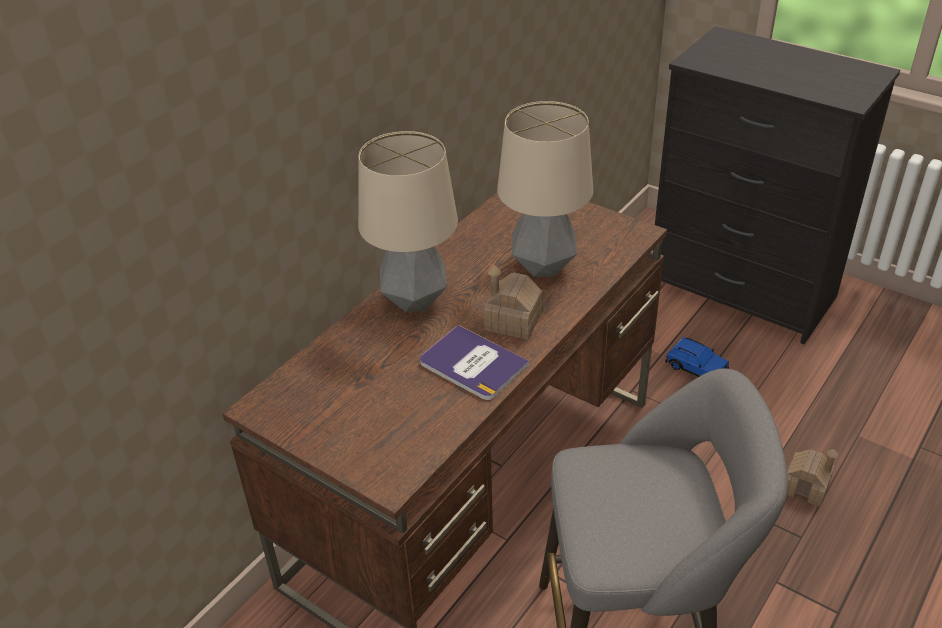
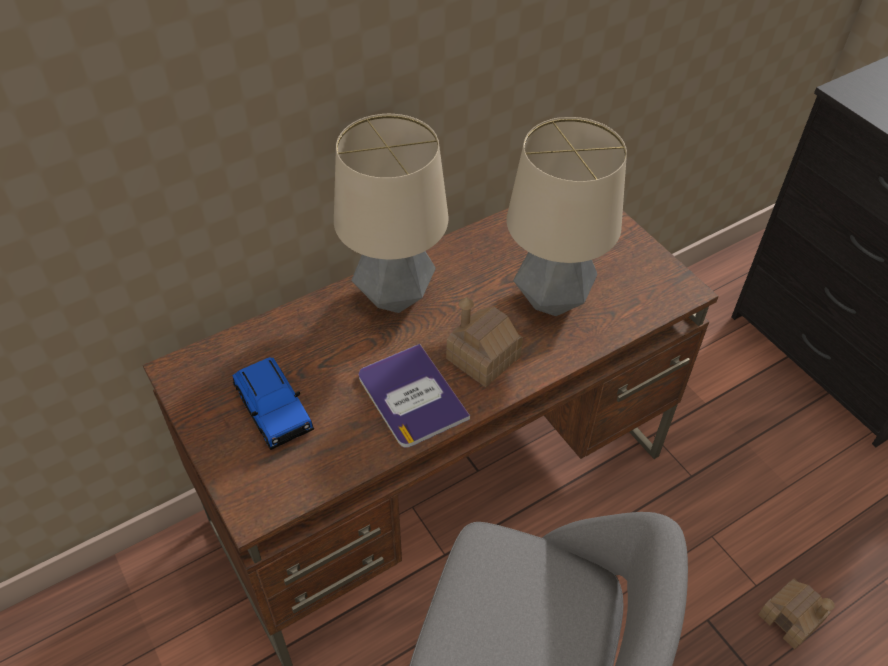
camera: 20 degrees right, 10 degrees up
(696, 368) = (736, 433): blue toy car -> blue toy car (274, 411)

